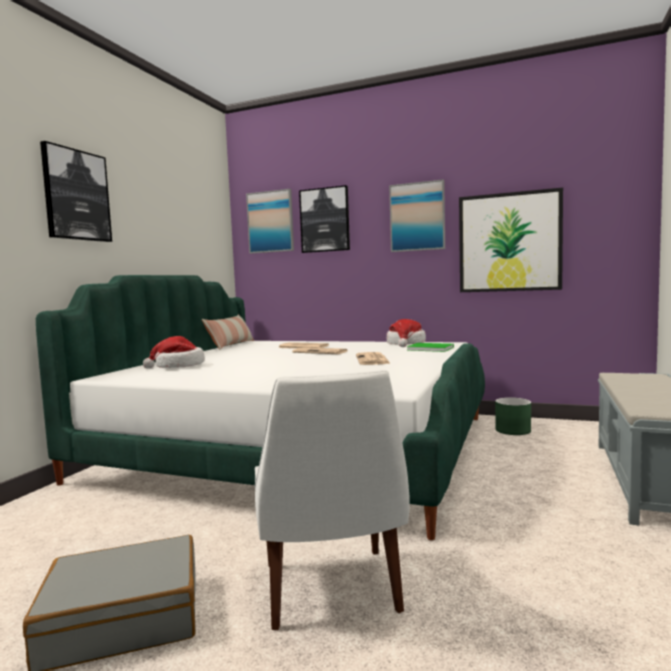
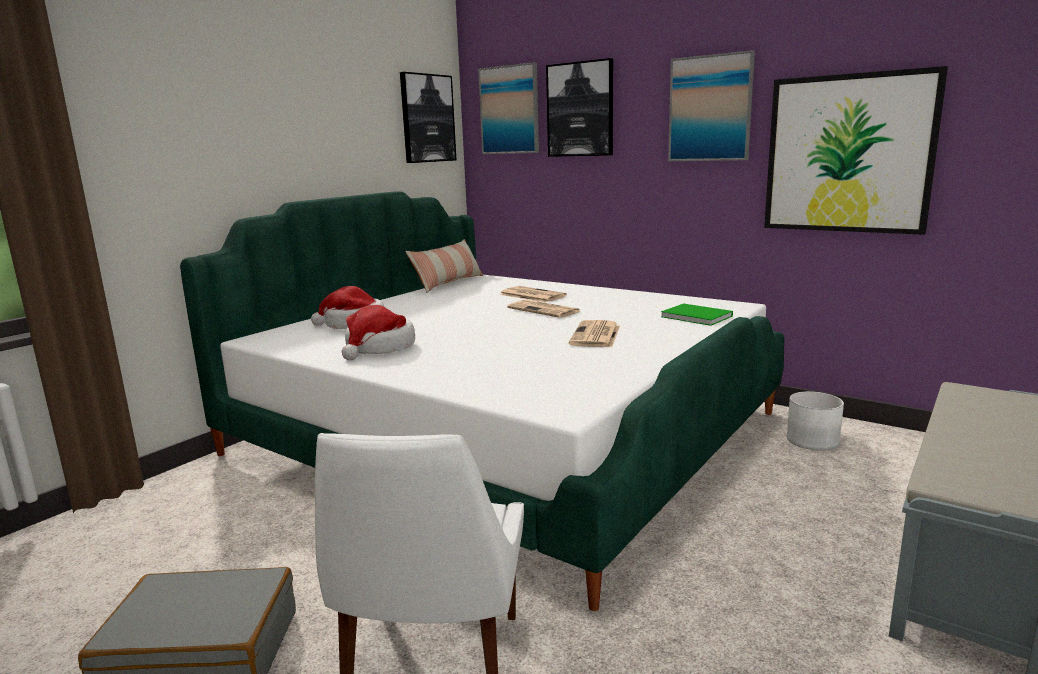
camera: 15 degrees right, 10 degrees up
(76, 195) = (227, 103): picture -> picture (427, 118)
(406, 344) = (673, 301): hat -> hat (379, 348)
(513, 430) = (813, 440): green planter -> white planter

